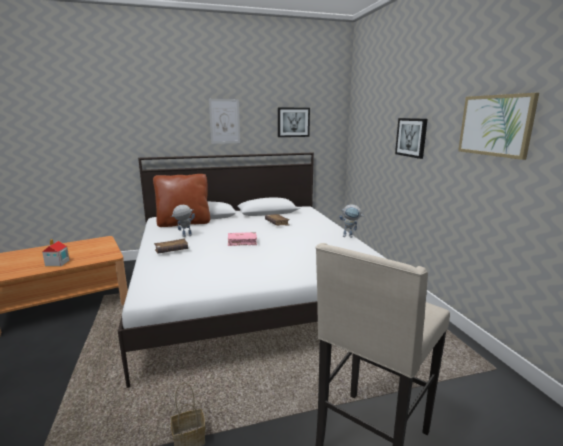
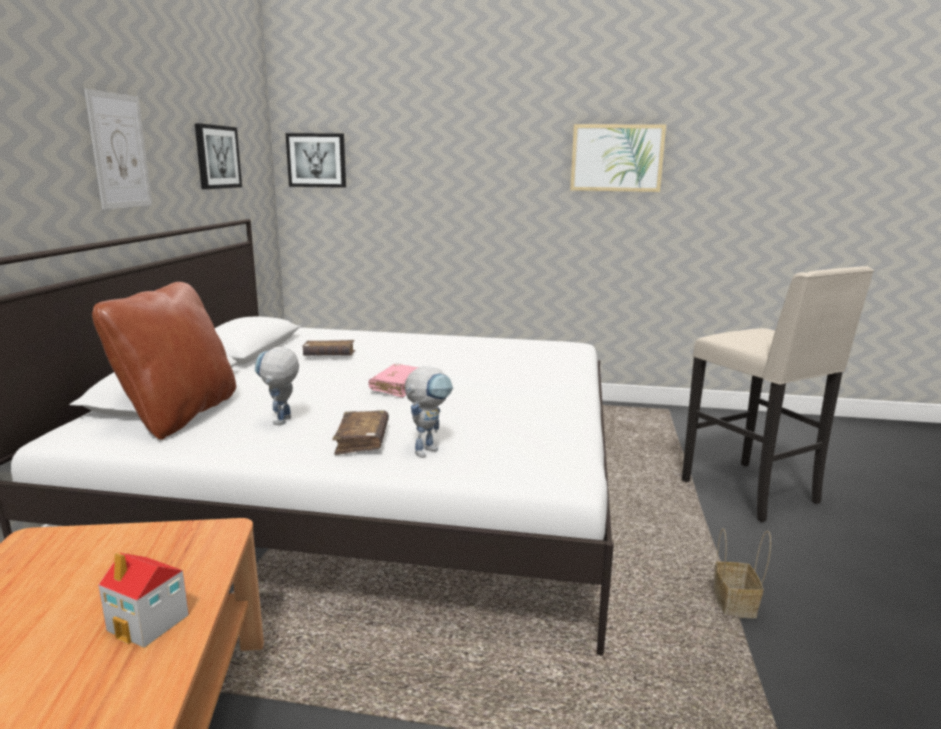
camera: 65 degrees left, 0 degrees up
(350, 236) = (457, 335): toy robot -> toy robot (428, 449)
(411, 137) = (470, 178): picture -> picture (316, 160)

